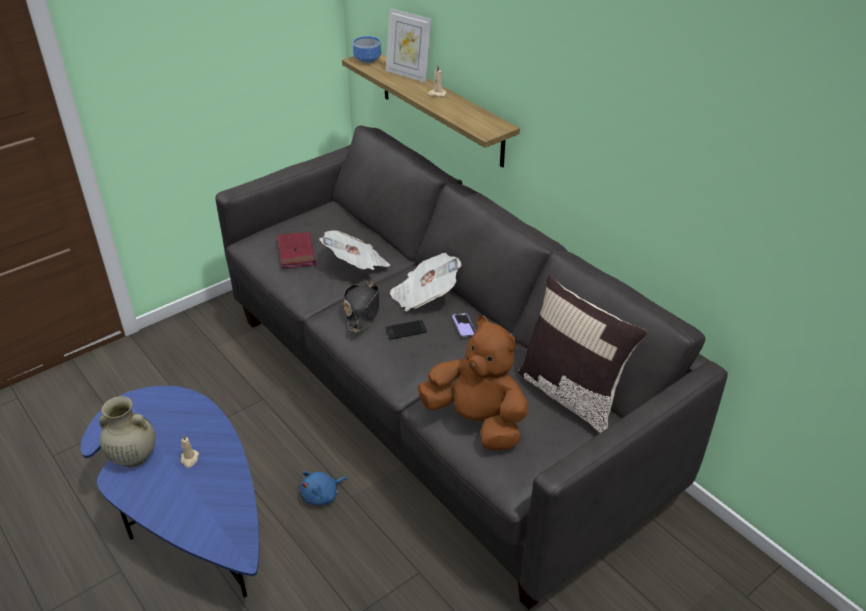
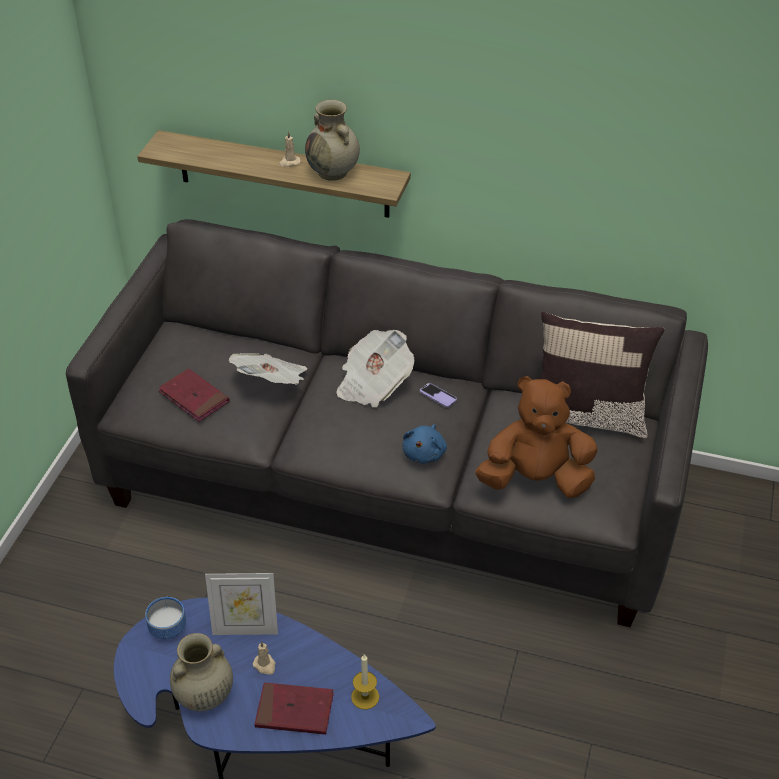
camera: 35 degrees left, 5 degrees up
(175, 501) = (294, 711): none -> red book
(229, 521) = (365, 697): none -> candle
(322, 495) = (369, 635): blue plush toy -> blue plush toy (425, 453)
(362, 310) = (330, 427): black hat -> none
(366, 60) = (166, 146): bowl -> bowl (166, 628)
(406, 330) = (391, 426): phone -> none
(408, 75) = (233, 149): picture frame -> picture frame (245, 628)
(460, 110) = (333, 172): none -> beige vase

